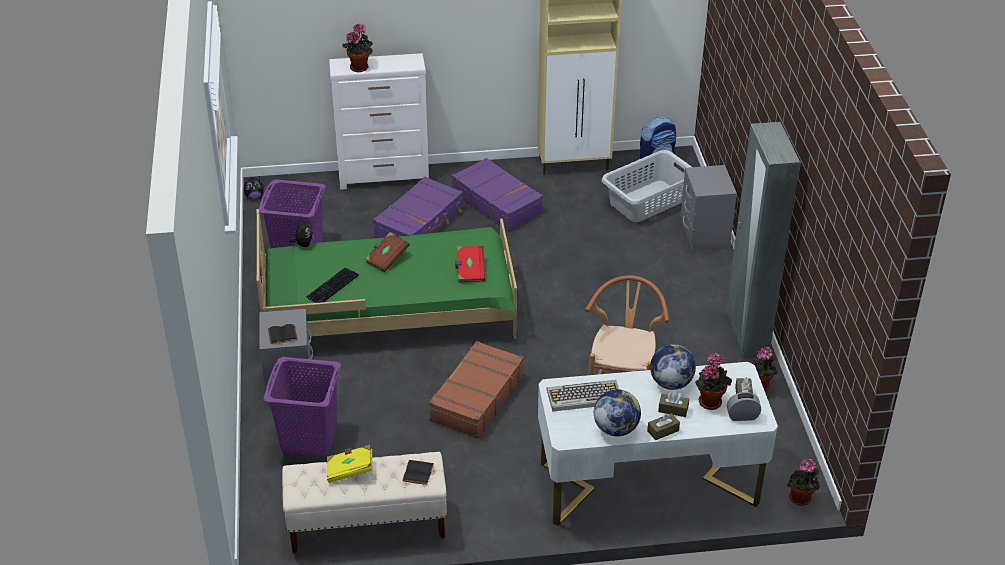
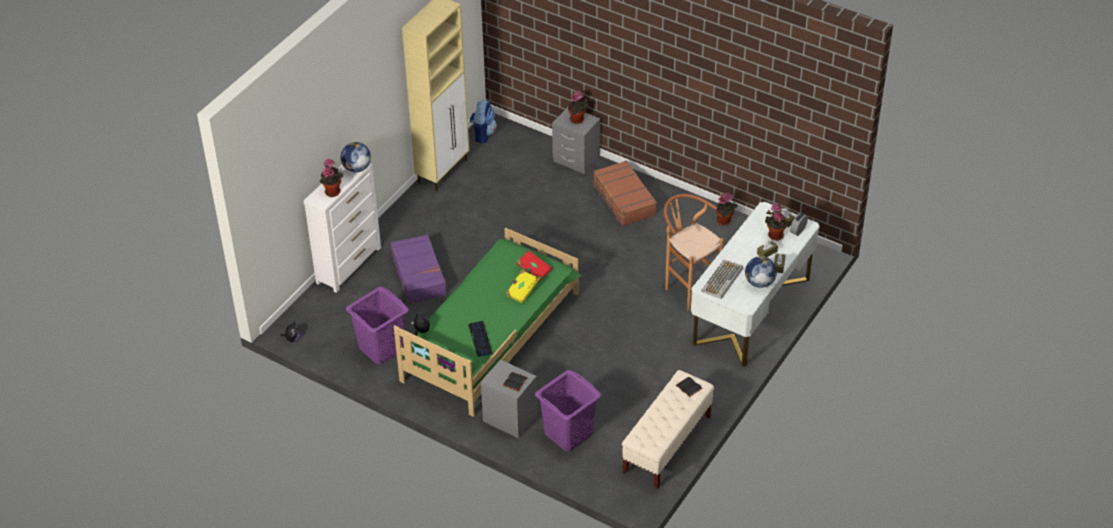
camera: 50 degrees left, 5 degrees up
(350, 470) = (657, 414): yellow book -> yellow book (522, 291)
(387, 259) = (480, 300): brown book -> none
(476, 398) = (611, 341): brown suitcase -> brown suitcase (624, 200)
(497, 203) = (440, 228): purple suitcase -> none
(647, 201) = (517, 163): grey laundry basket -> none
(670, 383) = (746, 241): globe -> globe (356, 168)
(746, 335) = (679, 199): grey wardrobe -> none
(800, 499) = (820, 261): potted plant -> potted plant (578, 120)

